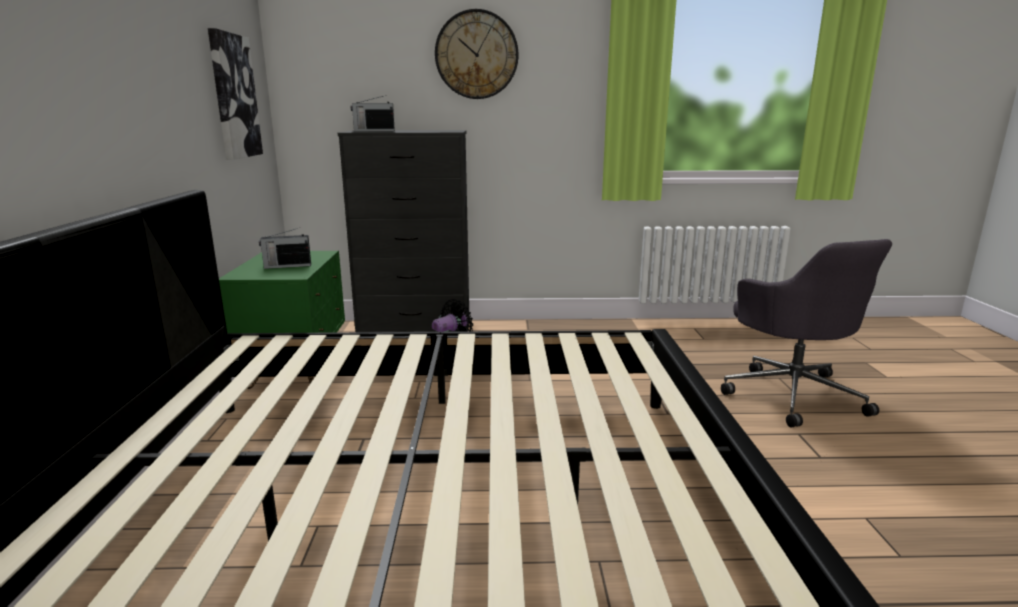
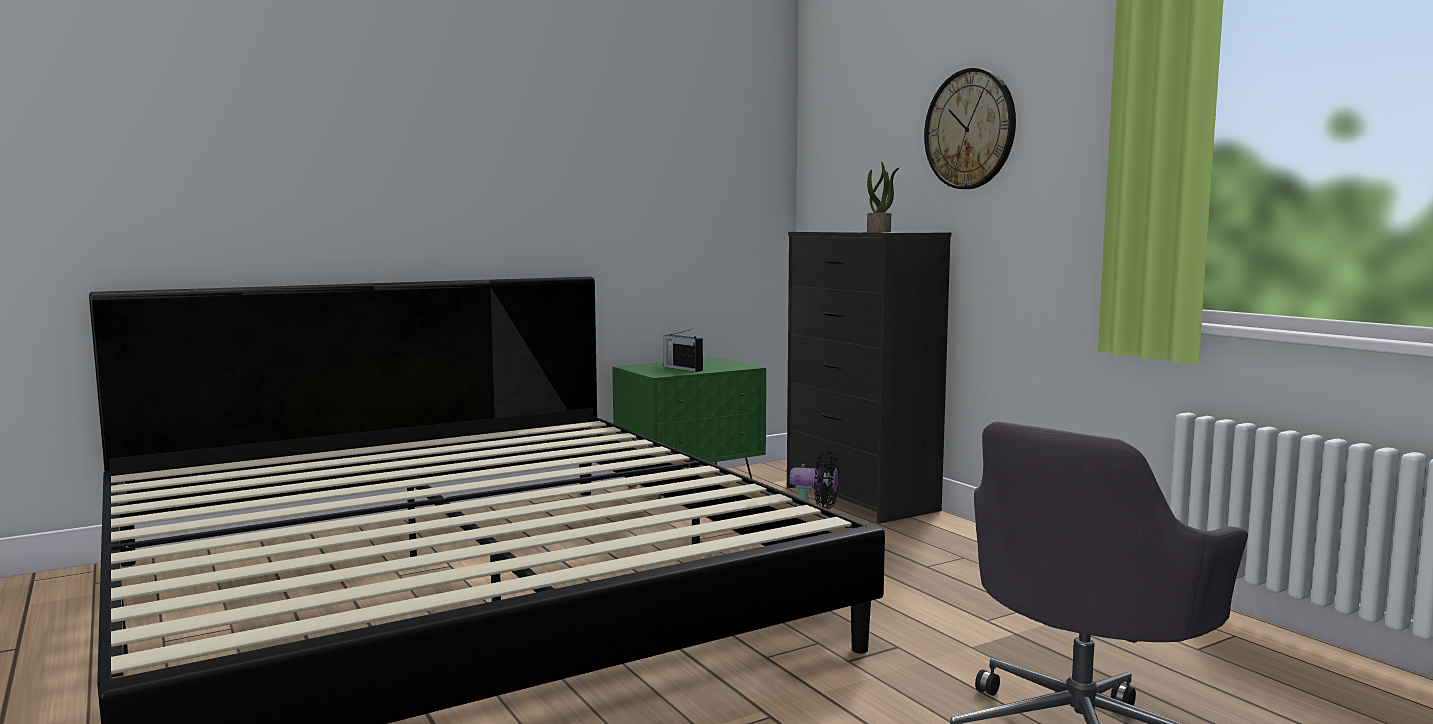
camera: 60 degrees right, 10 degrees down
(233, 96) = (707, 194): picture -> none
(373, 131) = (831, 231): radio -> none
(440, 131) = (879, 232): none -> potted plant

